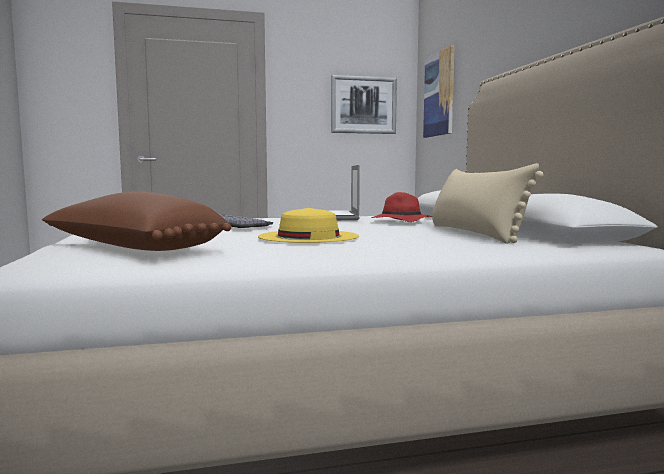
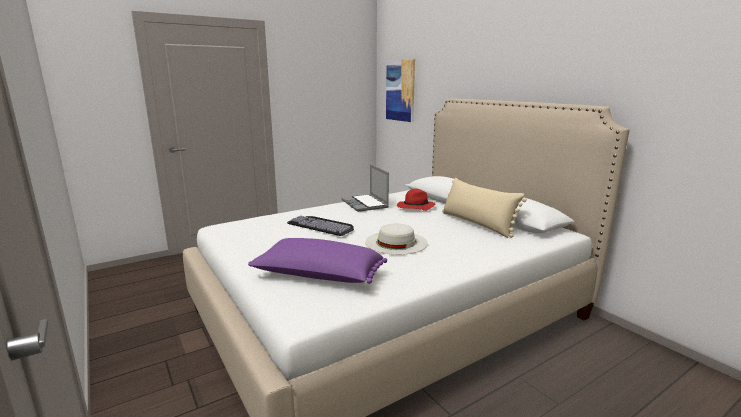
camera: 20 degrees left, 10 degrees up
(132, 249) = (318, 277): brown pillow -> purple pillow
(308, 236) = (396, 242): yellow hat -> white hat
(363, 105) = (341, 93): picture -> none

